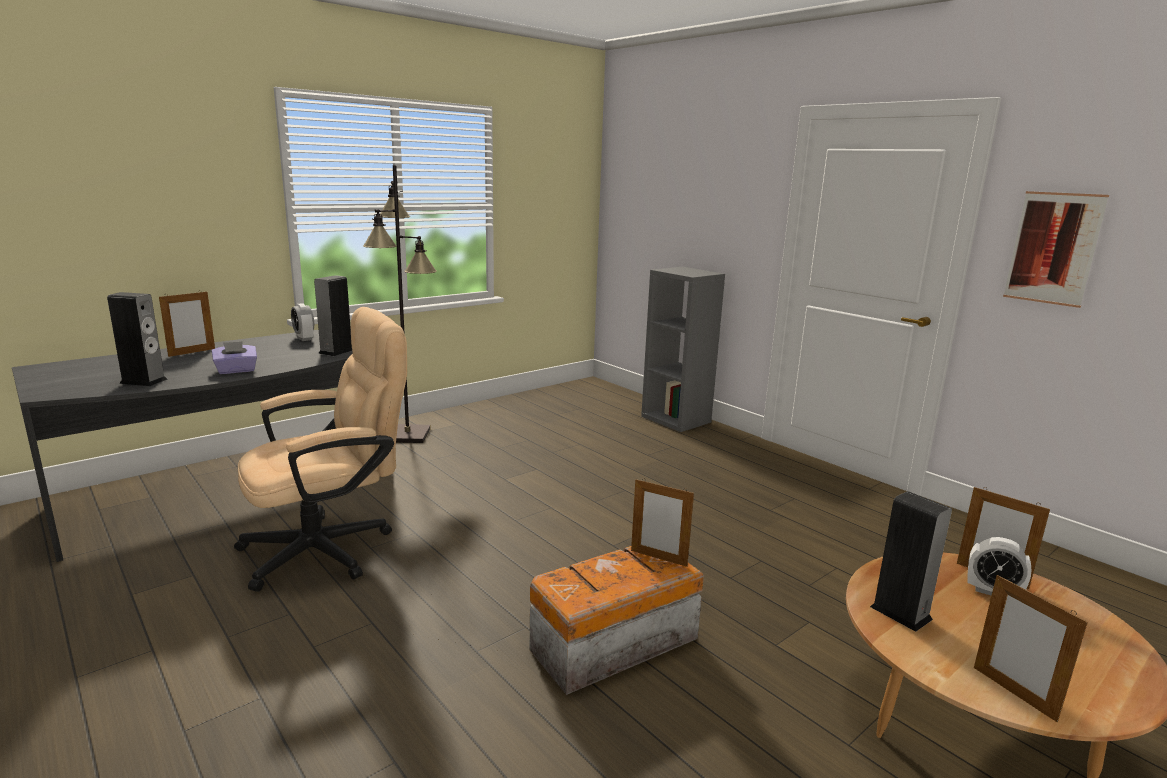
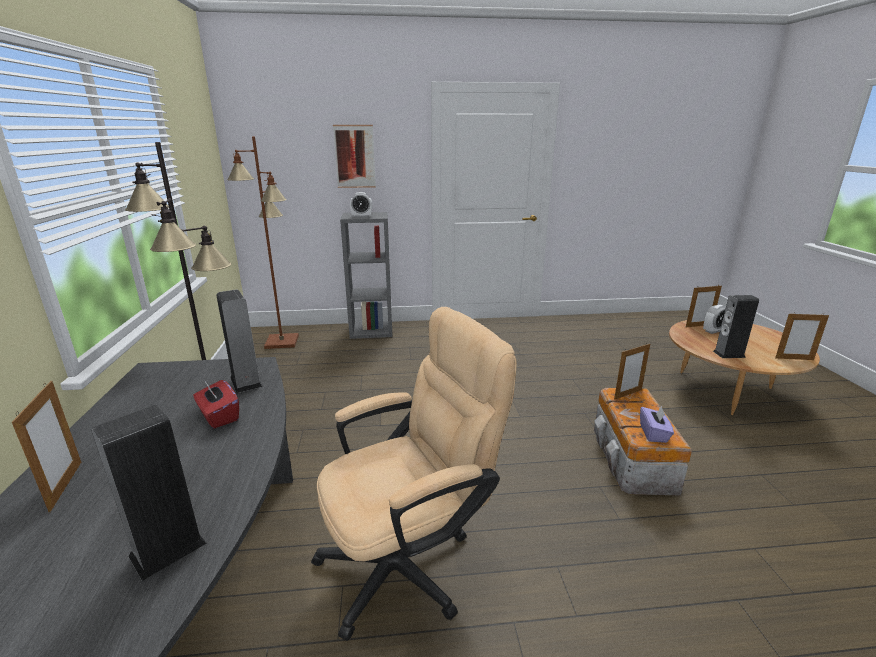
camera: 55 degrees left, 5 degrees up
(236, 370) = (231, 457): purple tissue box -> purple tissue box (654, 433)
(283, 357) = (219, 416): none -> red tissue box
(304, 338) = (152, 391): alarm clock -> alarm clock (361, 216)
(331, 548) = (410, 562): beige office chair -> beige office chair turned 60 degrees clockwise
(587, 395) = (281, 342): none -> brown floor lamp
(1053, 248) = (592, 166): picture -> picture (355, 156)

